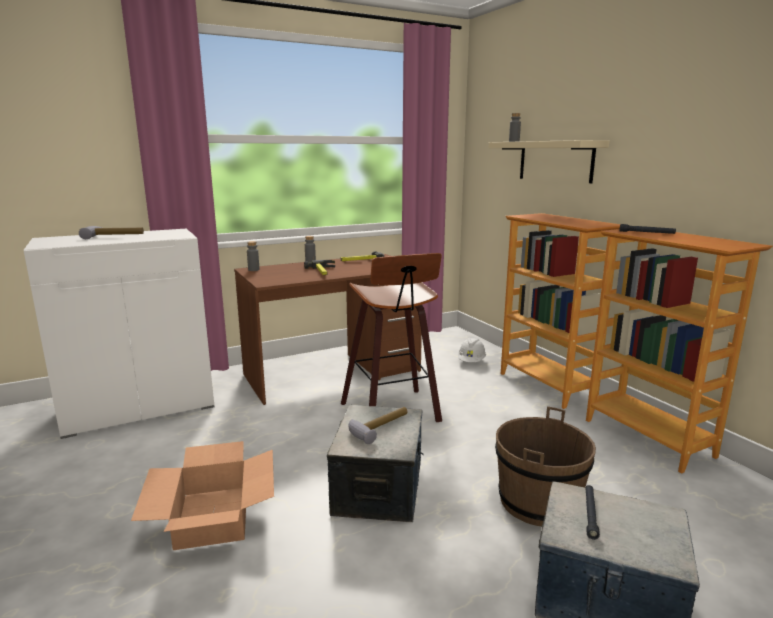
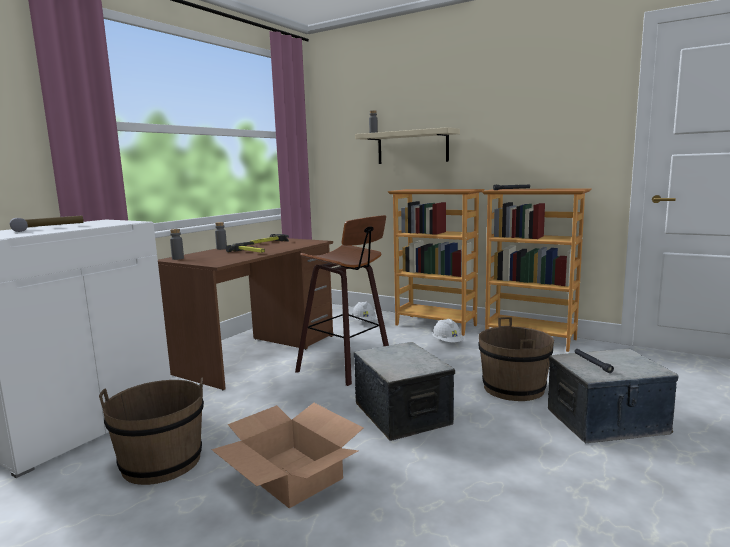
camera: 30 degrees left, 5 degrees down
(147, 462) = (161, 462): none -> brown bucket
(378, 427) = (399, 357): hammer -> none
(532, 413) = (447, 343): none -> white hard hat

